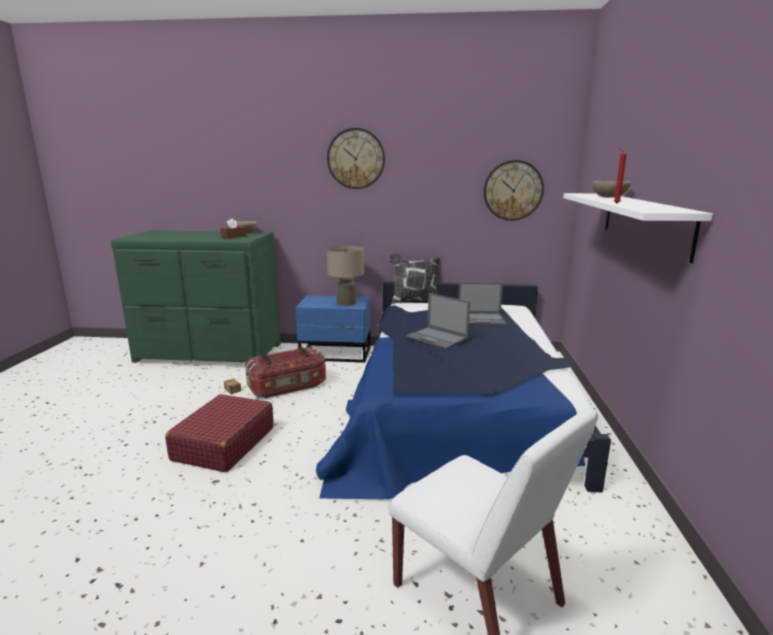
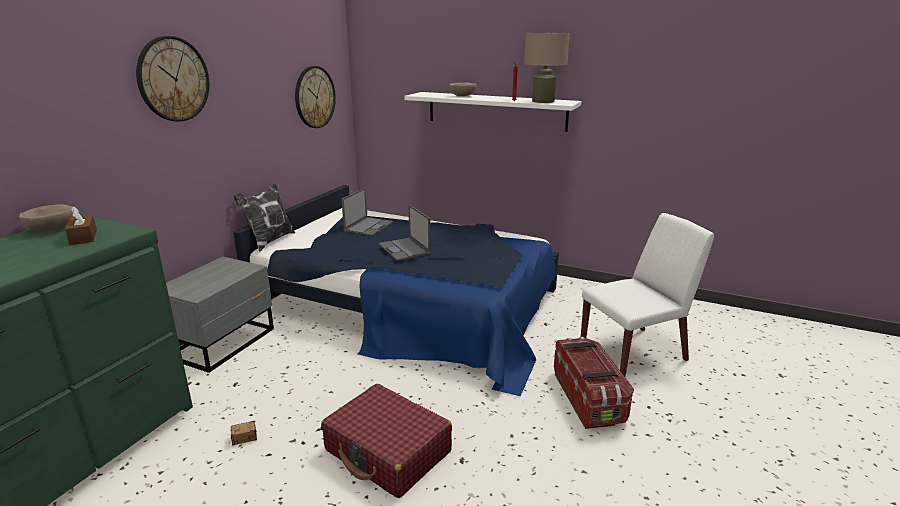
camera: 70 degrees left, 5 degrees up
(288, 387) = (283, 390): storage box -> storage box (588, 398)
(336, 354) = (224, 343): blue nightstand -> grey nightstand
(346, 303) = (229, 271): beige table lamp -> beige table lamp (543, 101)
(437, 338) = (404, 249): laptop -> laptop turned 90 degrees clockwise

